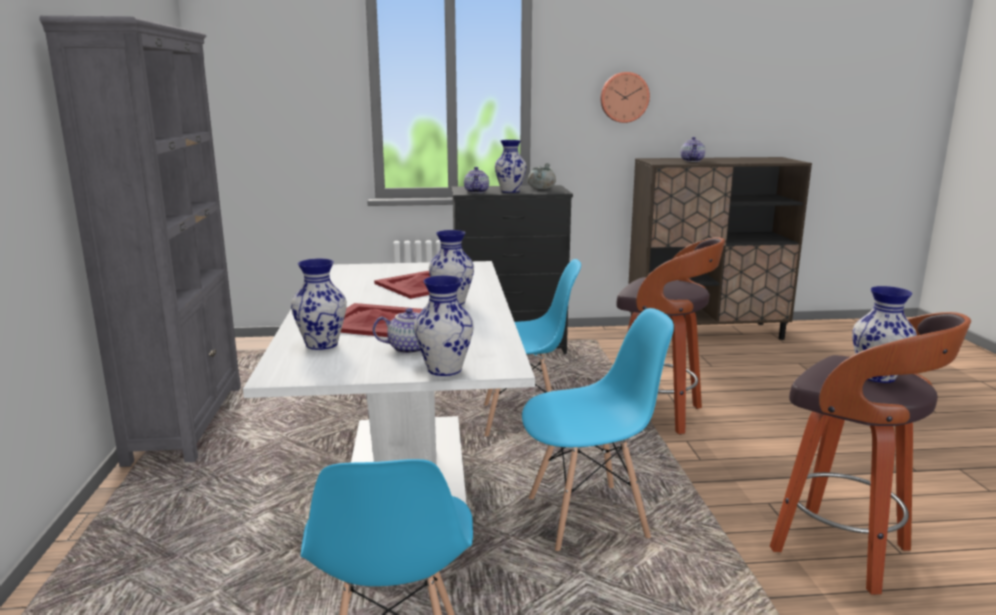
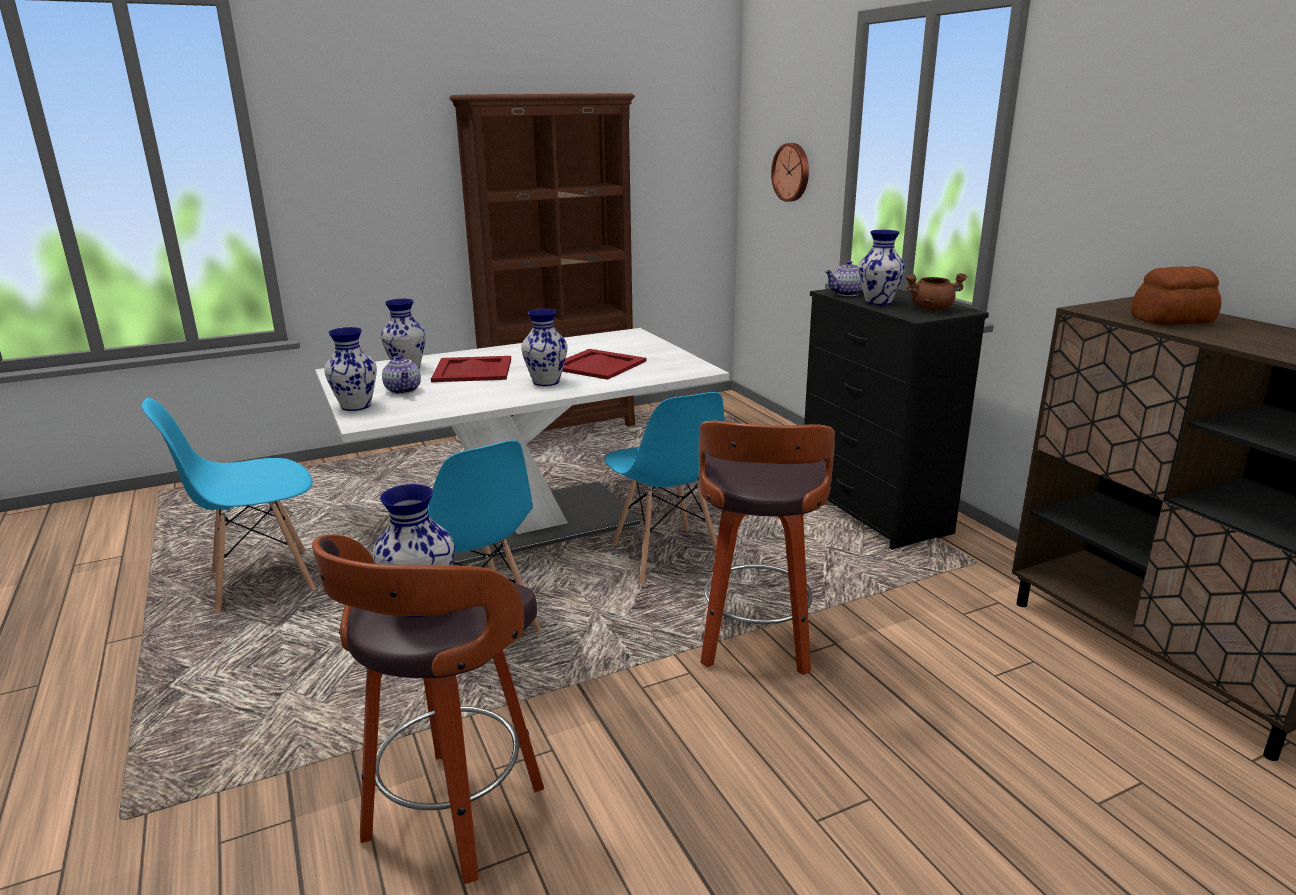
camera: 70 degrees right, 5 degrees up
(187, 422) = (561, 429): grey bookcase -> brown bookcase
(541, 188) = (931, 309): grey cooking pot -> brown cooking pot
(624, 97) = (1138, 182): wall clock -> wall clock (792, 172)
(692, 161) = (1173, 320): teapot -> bread

